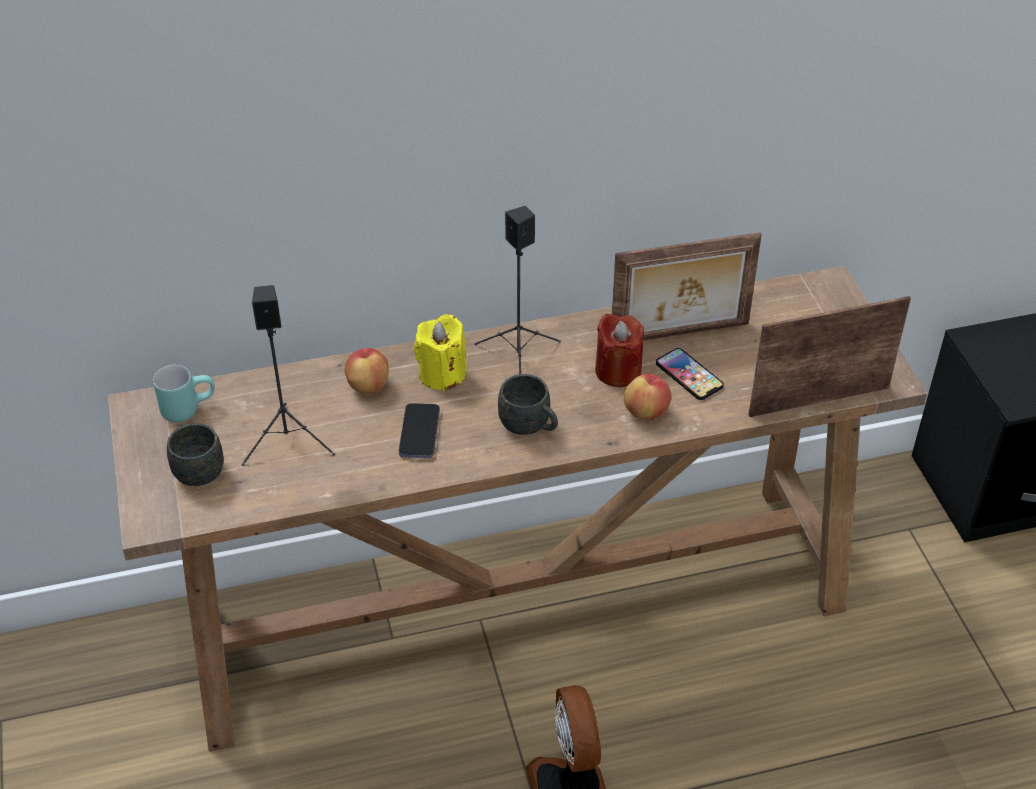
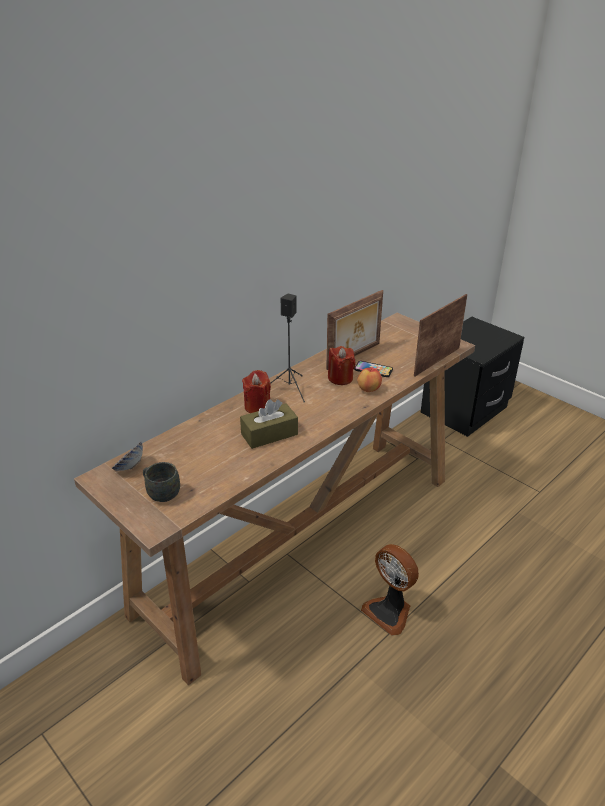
camera: 30 degrees left, 10 degrees down
(188, 407) = (129, 467): turquoise mug -> bowl
(288, 440) = (202, 462): black speaker -> none
(368, 386) = (223, 424): apple -> none
(419, 433) = (269, 434): phone -> brown tissue box
(442, 374) = (257, 406): yellow candle -> red candle
(530, 427) = (321, 413): grey mug -> none

